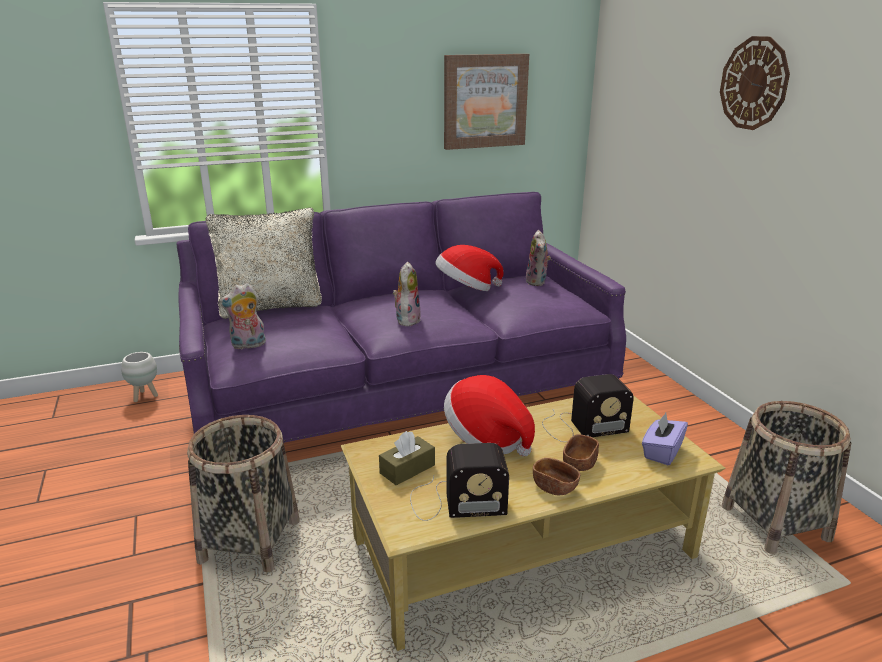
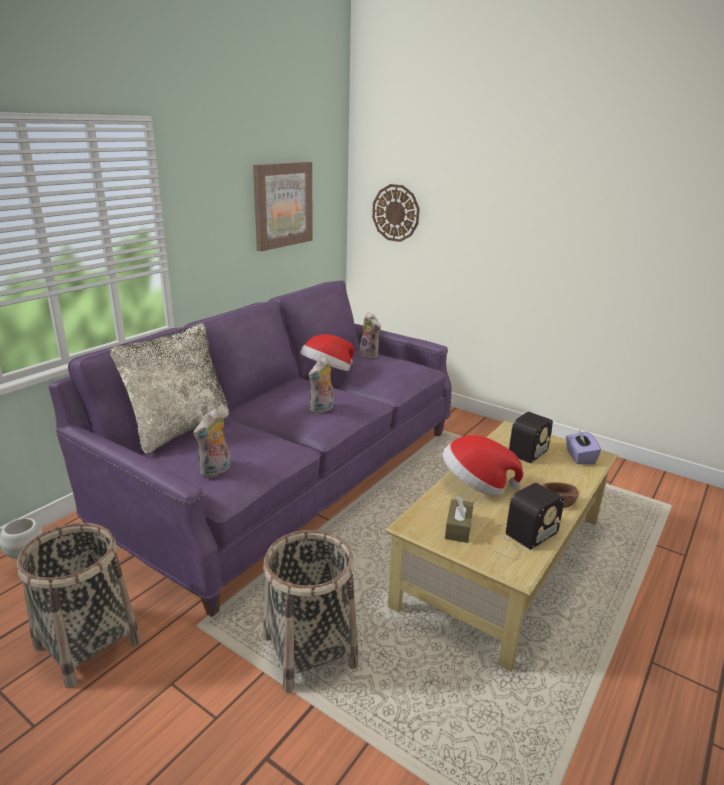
camera: 35 degrees left, 0 degrees up
(407, 319) = (322, 409): plush toy -> plush toy turned 120 degrees counterclockwise
(579, 463) = (549, 481): brown bowl -> none
(754, 83) = (519, 186): wall clock -> wall clock (395, 213)
(775, 523) = (608, 485): basket -> basket (88, 644)

